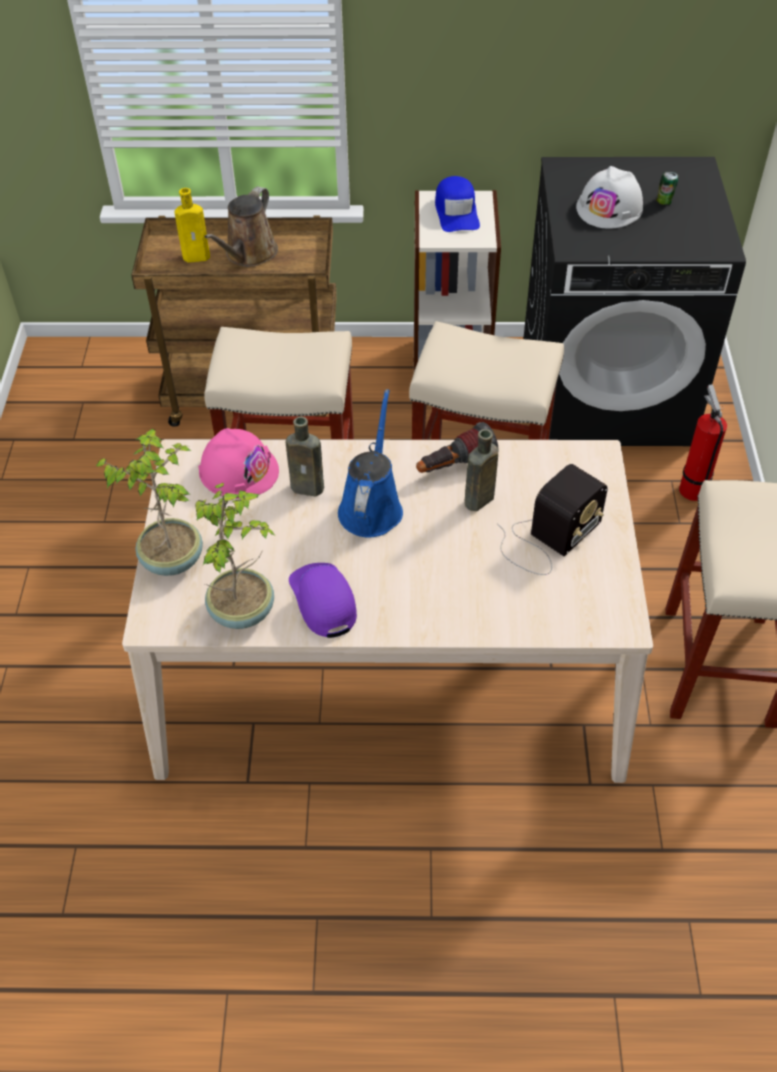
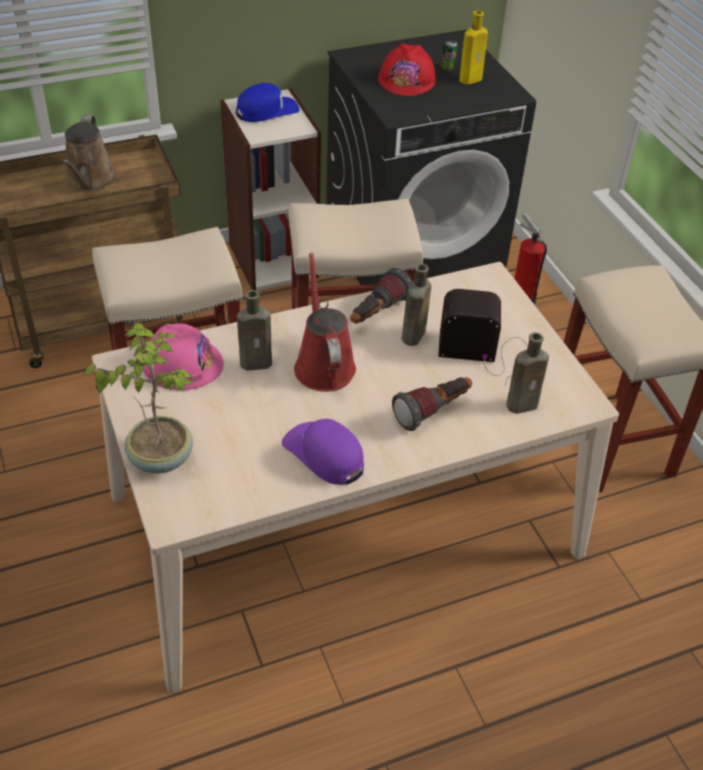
camera: 25 degrees left, 5 degrees down
(198, 256) = (40, 191): yellow bottle -> yellow bottle (472, 79)
(243, 610) = (254, 483): potted plant -> none
(371, 506) = (323, 364): blue watering can -> red watering can
(454, 587) = (433, 411): none -> flashlight
(456, 212) = (267, 110): blue cap -> blue cap turned 90 degrees counterclockwise
(547, 538) = (487, 352): radio -> radio turned 105 degrees counterclockwise
(554, 606) = (524, 404): none -> brown bottle
(609, 208) = (407, 80): white hard hat -> red hard hat

